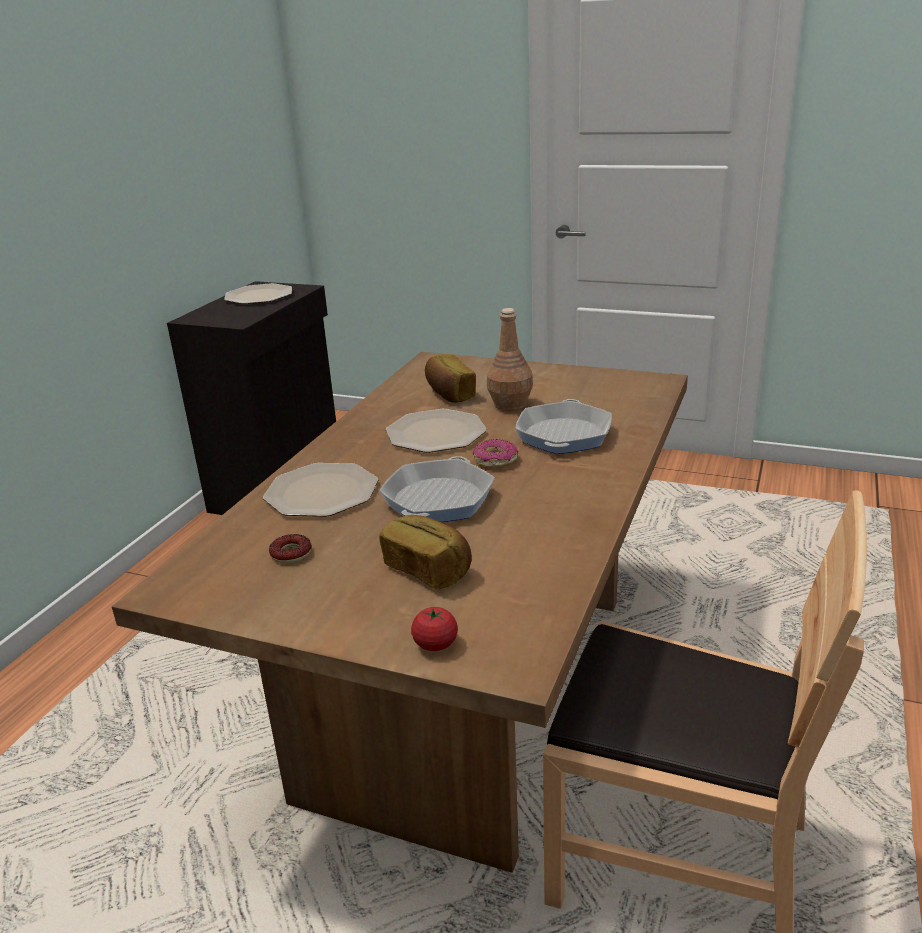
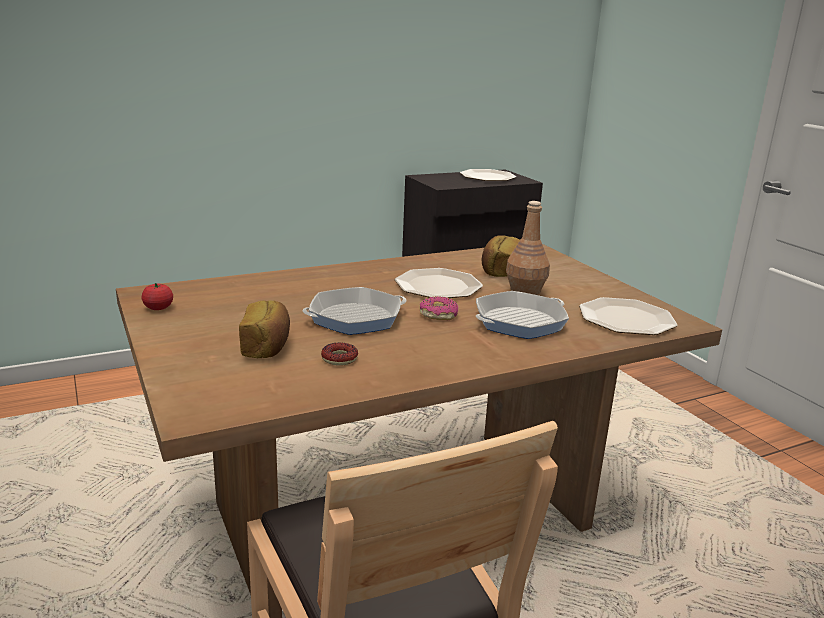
camera: 40 degrees right, 5 degrees down
(291, 554) = (226, 305): donut -> donut (339, 359)
(320, 492) = (306, 285): plate -> plate (625, 318)
(435, 644) = (186, 380): tomato -> tomato (158, 308)

